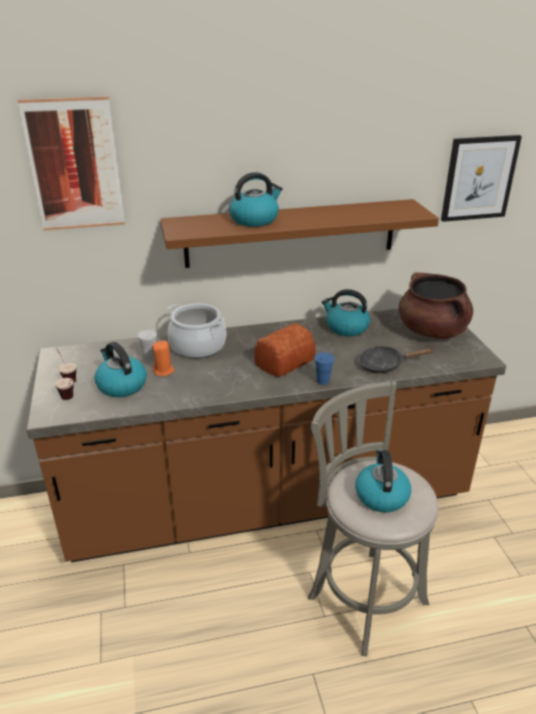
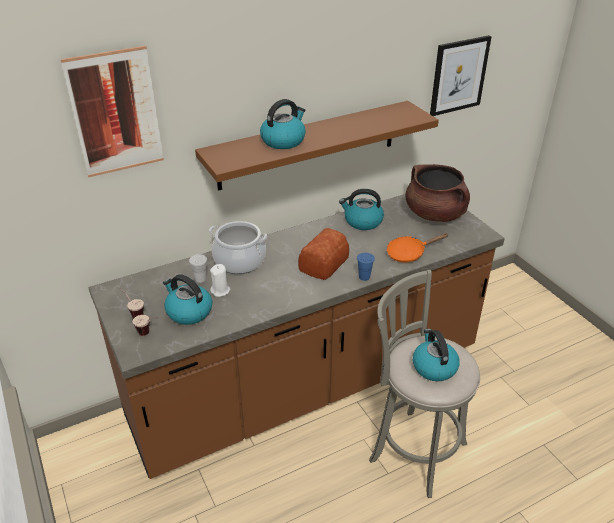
camera: 15 degrees left, 5 degrees up
(163, 371) = (220, 291): orange candle -> white candle
(385, 365) = (409, 253): black frying pan -> orange frying pan

